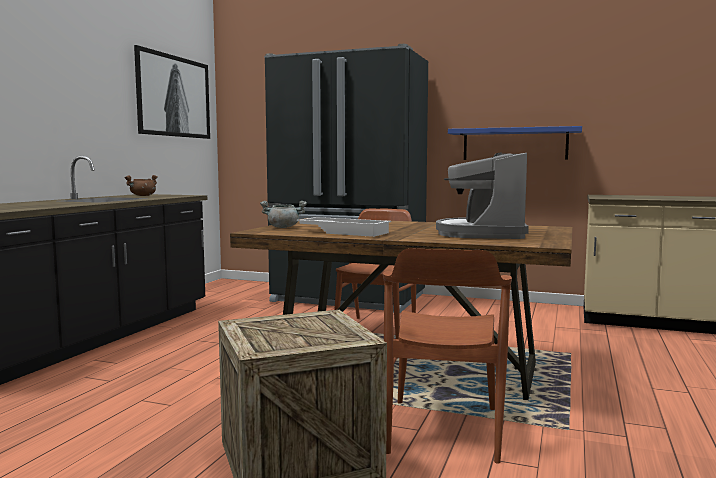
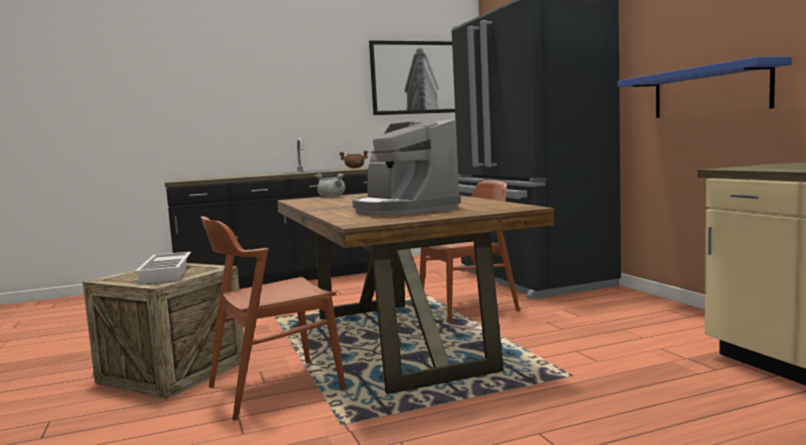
camera: 50 degrees right, 0 degrees up
(345, 232) = (332, 203): white tray -> white tray (167, 273)
(482, 234) = (402, 210): coffee machine -> coffee machine turned 90 degrees counterclockwise

